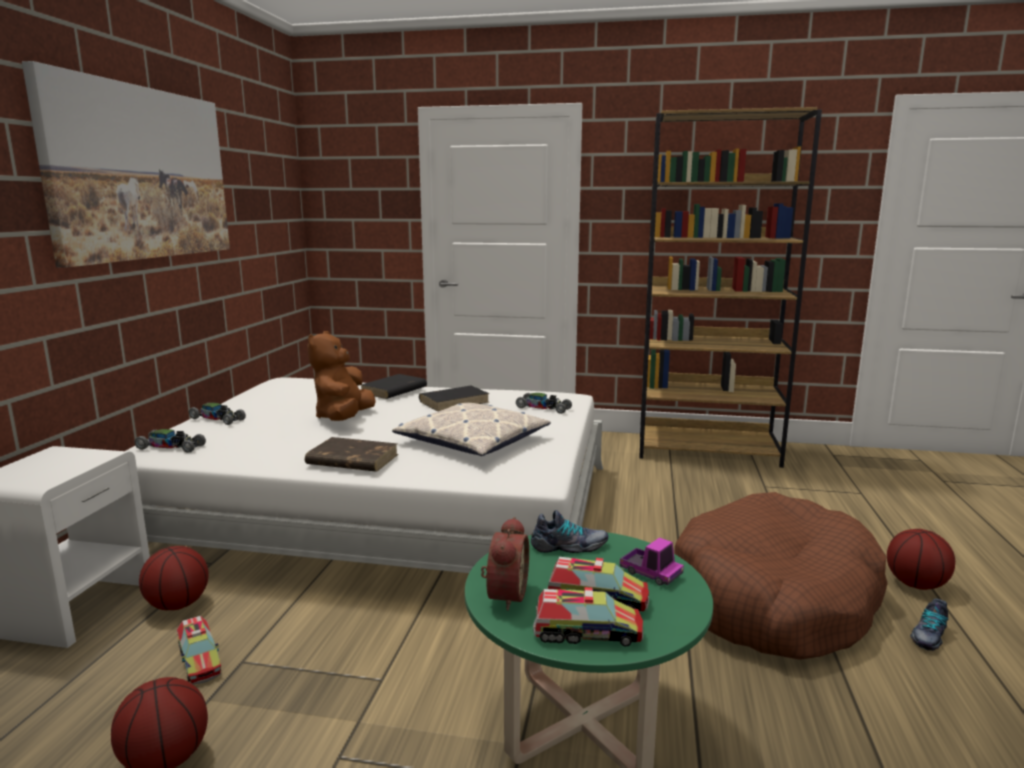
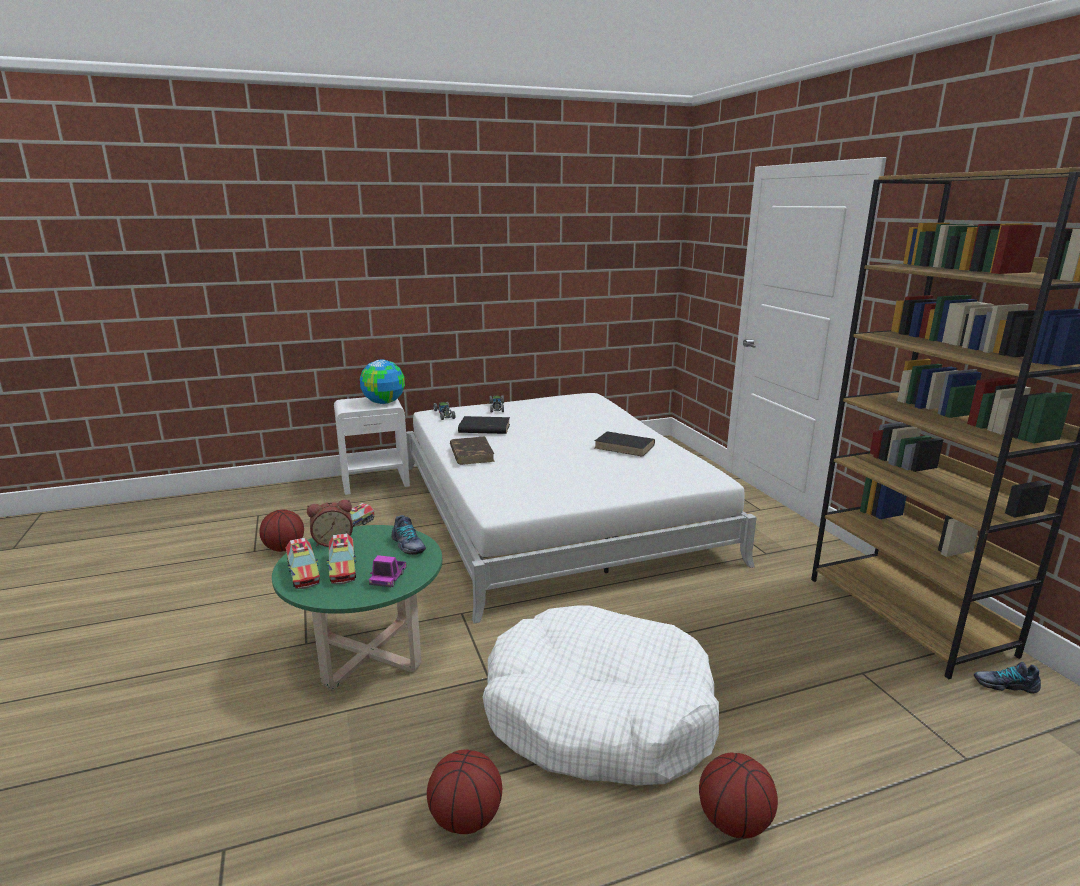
camera: 60 degrees right, 5 degrees up
(77, 456) = (384, 402): none -> globe
(141, 173) = (488, 239): picture -> none
(178, 604) = (395, 500): basketball -> basketball (466, 818)
(344, 418) = (539, 430): brown plush toy -> none
(393, 390) = (618, 424): black book -> black book (484, 428)
(472, 441) = (548, 474): pillow -> none
(543, 408) = (661, 476): toy car -> none
(774, 599) = (598, 714): brown dog bed -> white dog bed
(928, 635) = (621, 833): shoe -> shoe (1004, 684)

